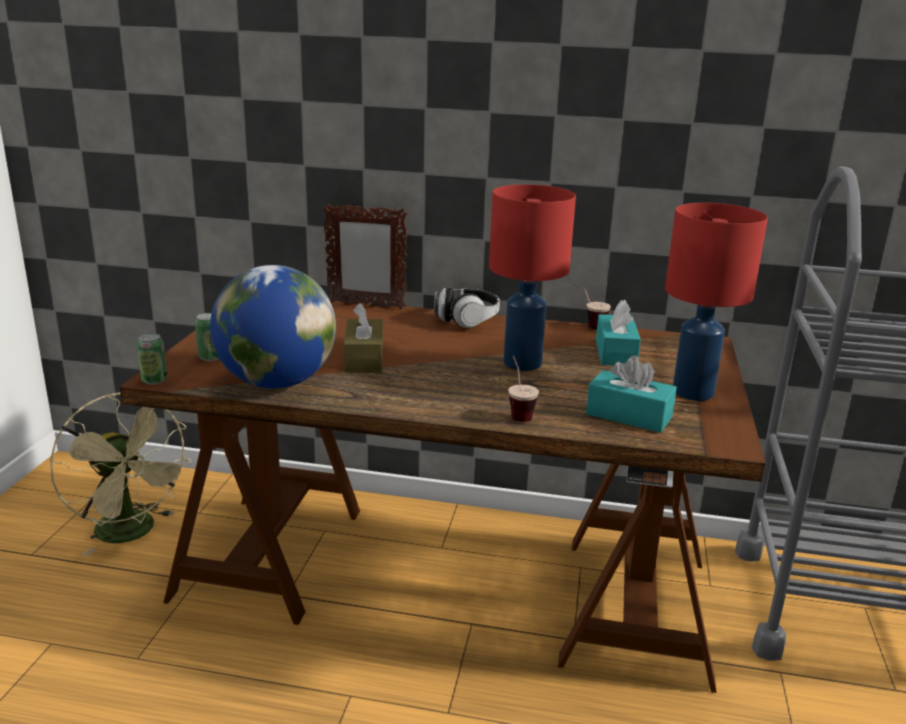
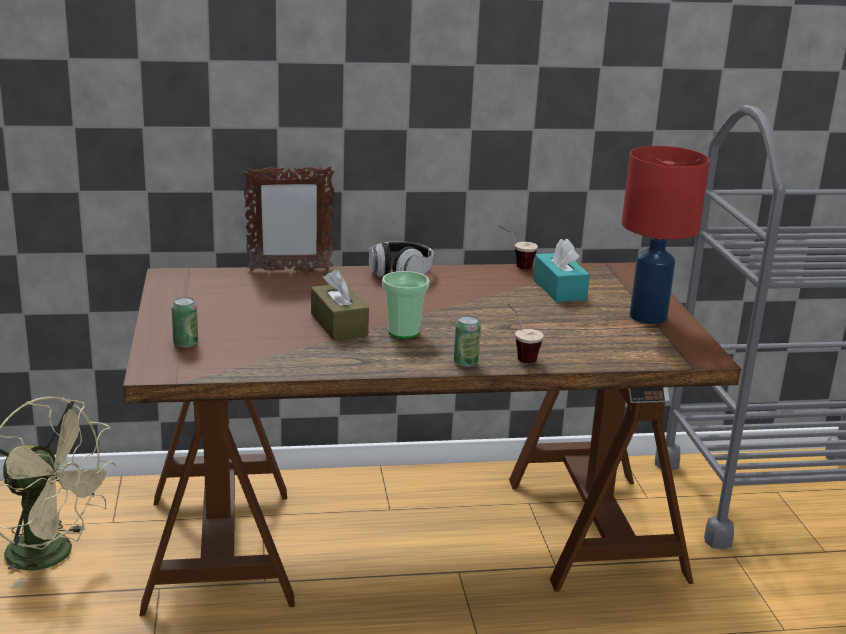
camera: 20 degrees left, 0 degrees up
(154, 380) = (153, 374): can -> can (465, 362)
(277, 382) = (278, 359): globe -> none
(419, 373) = (403, 332): none -> cup
(521, 363) = (486, 310): red table lamp -> none
(629, 415) = (612, 344): turquoise tissue box -> none

